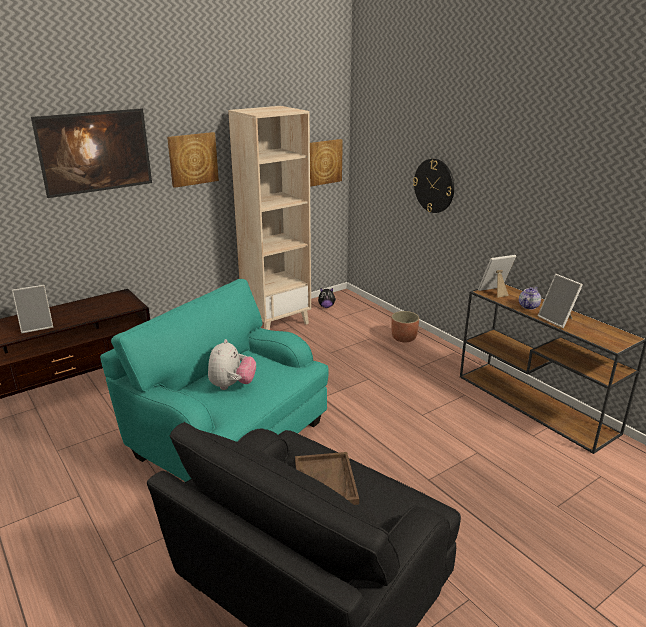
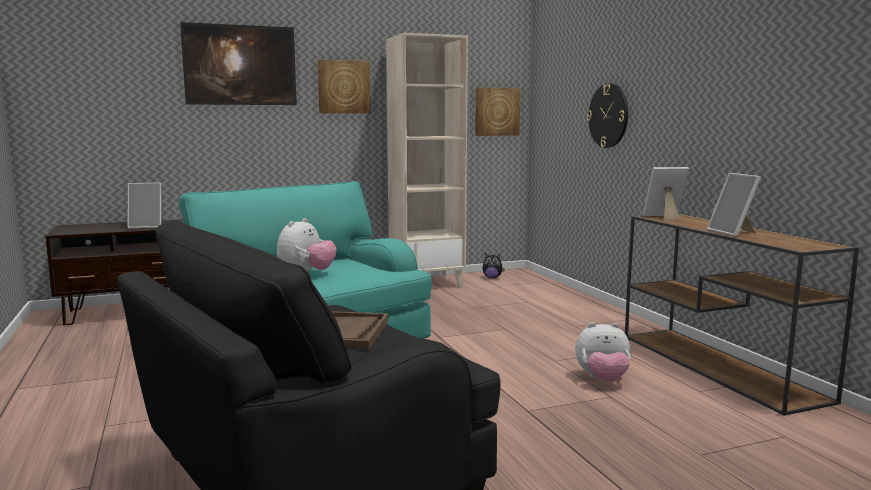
camera: 15 degrees right, 15 degrees down
(404, 338) = (571, 304): planter -> none
(465, 433) = (602, 380): none -> plush toy
(528, 306) = (701, 225): teapot -> none

